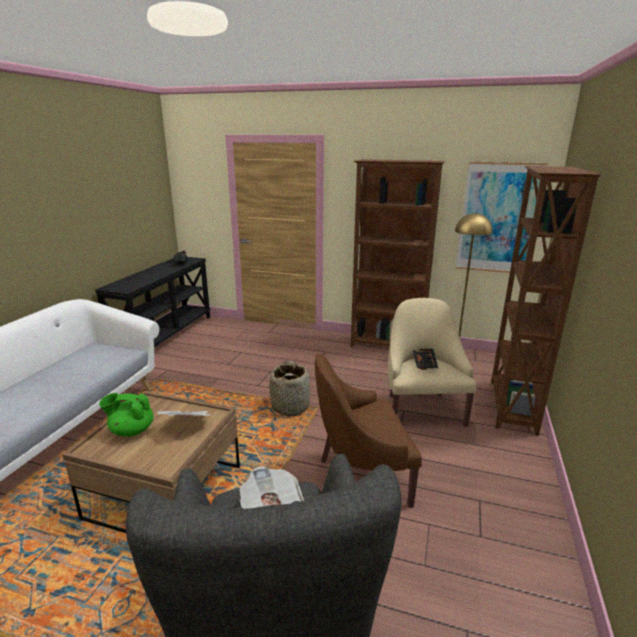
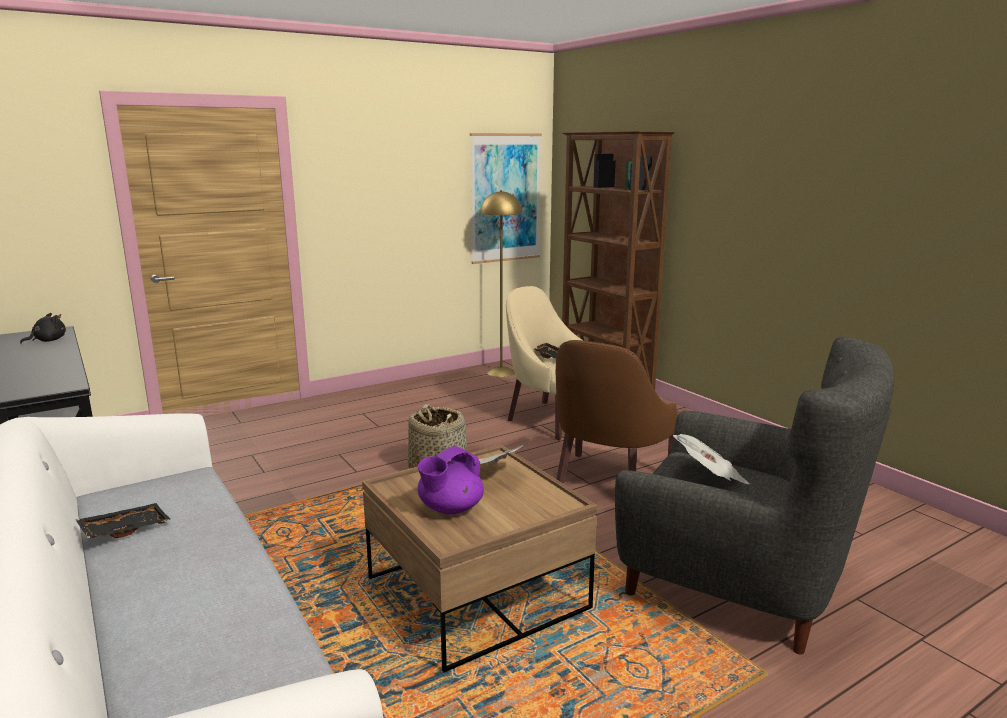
camera: 50 degrees left, 5 degrees down
(62, 365) = (125, 529): none -> black tray
(131, 430) = (450, 508): green teapot -> purple teapot
(387, 346) = (419, 385): brown bookcase -> none

